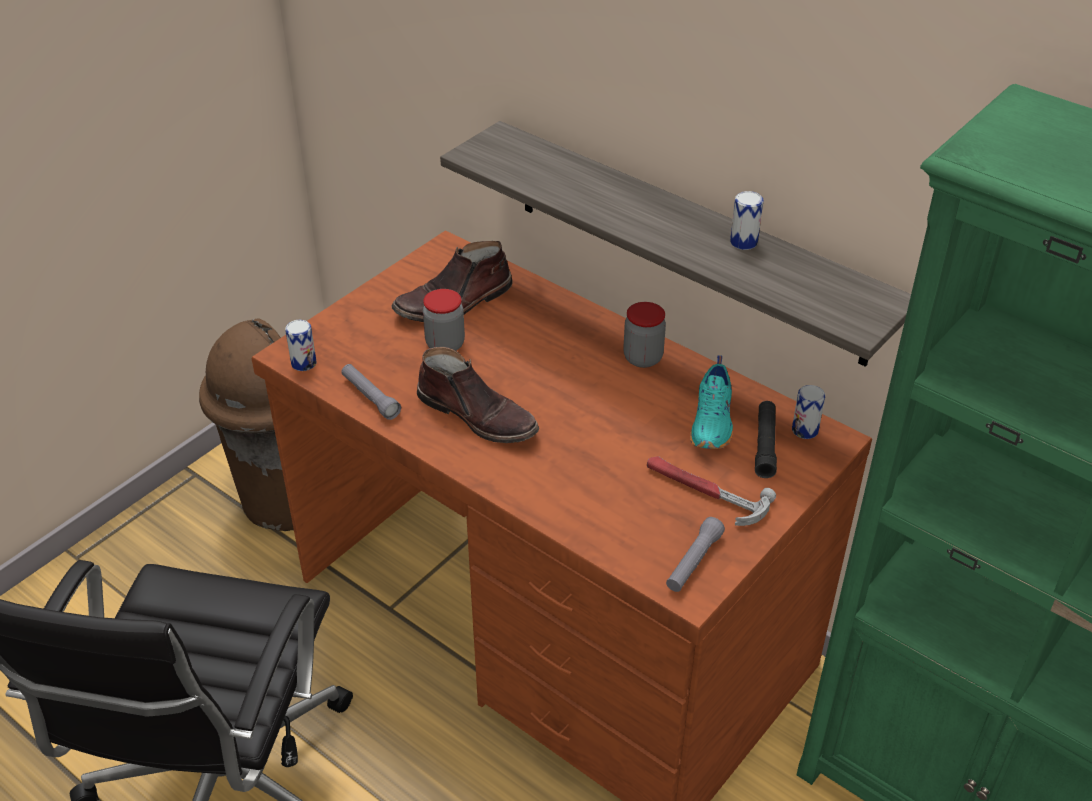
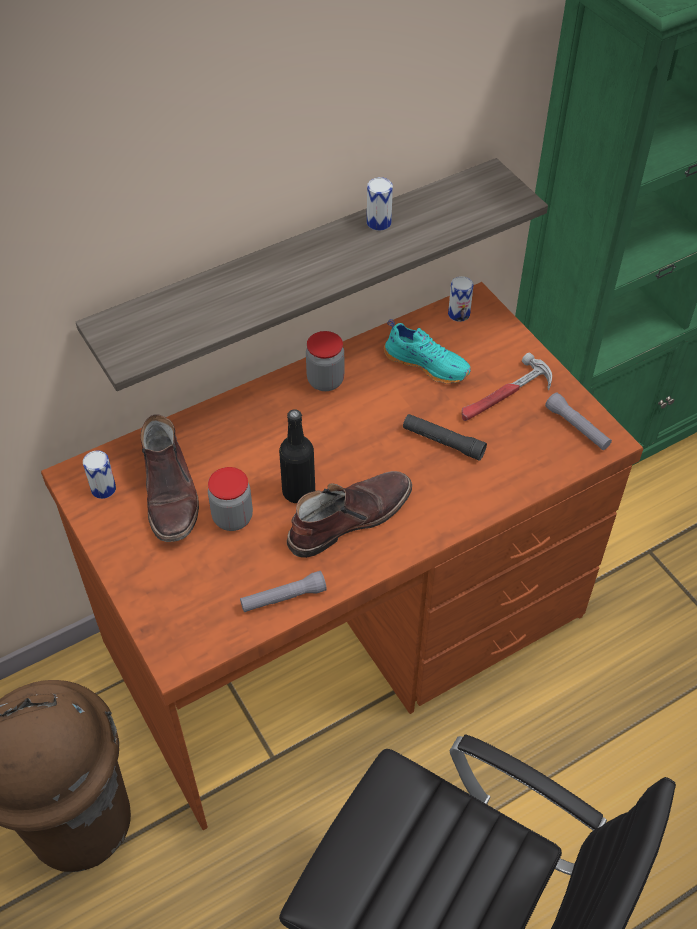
camera: 70 degrees left, 10 degrees up
(304, 363) = (200, 645): can -> can (103, 489)
(494, 376) = (298, 491): none -> black bottle
(765, 445) = (466, 342): black flashlight -> black flashlight (443, 442)

